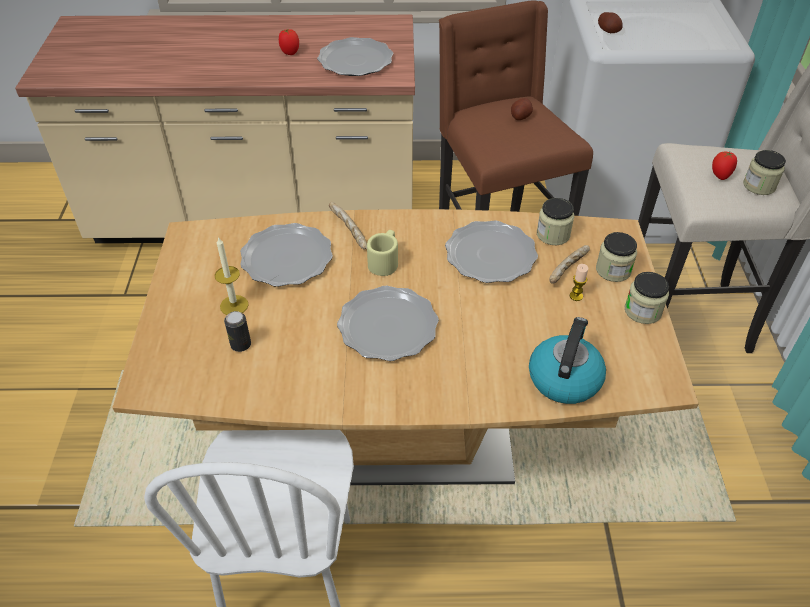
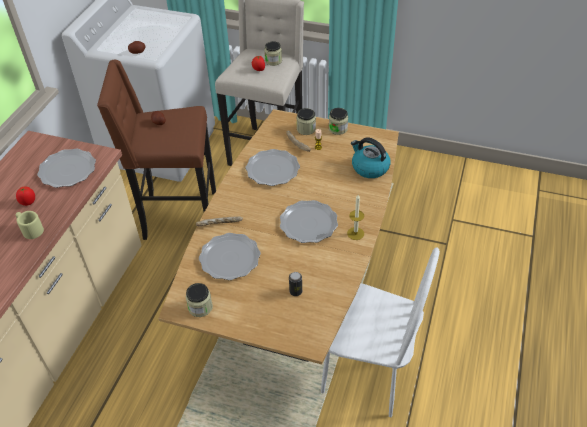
camera: 70 degrees left, 0 degrees up
(234, 305) = (260, 290): candle -> candle (355, 233)
(385, 261) = (256, 214): beige mug -> beige mug (30, 230)
(553, 235) = (269, 142): jar -> jar (200, 307)

